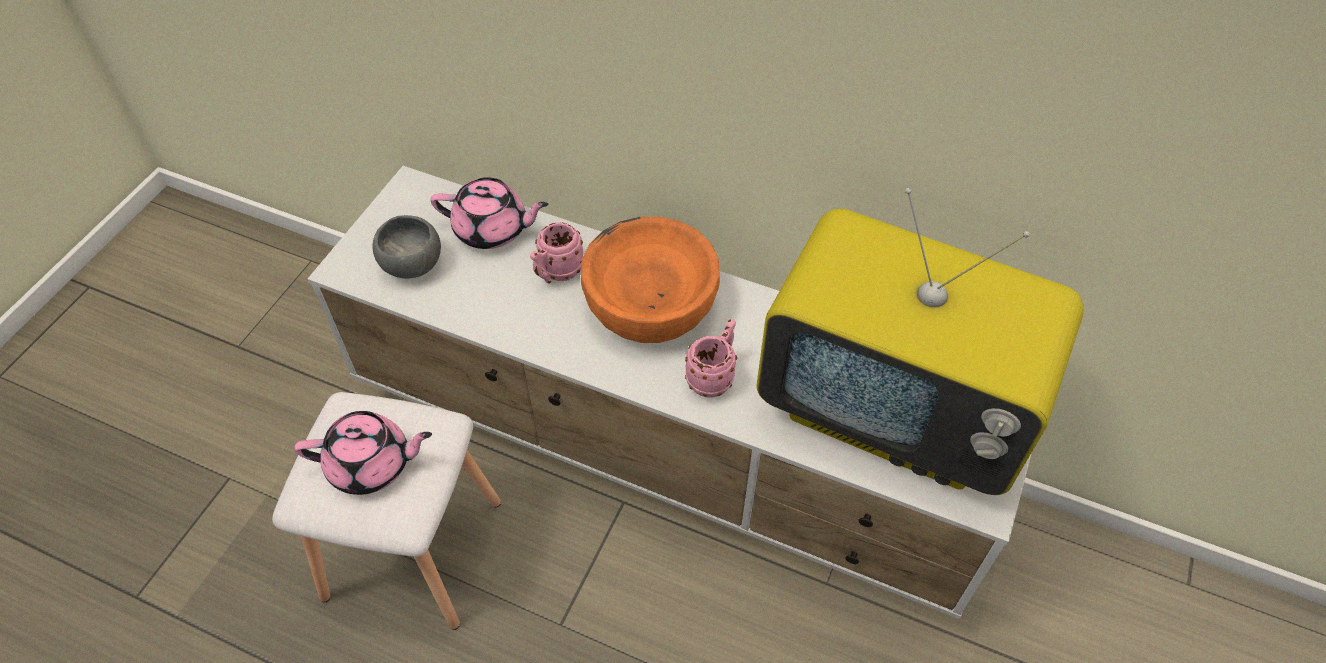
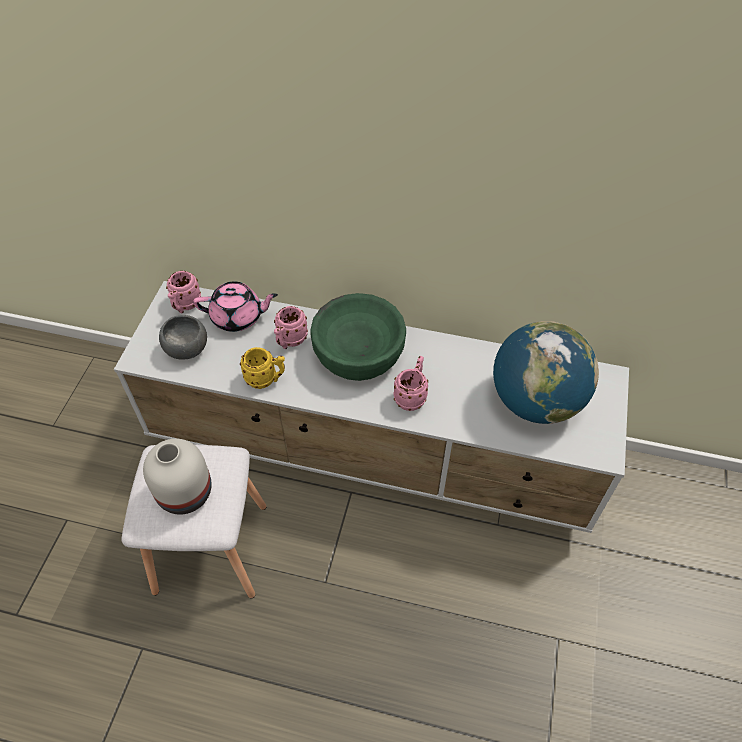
camera: 10 degrees left, 0 degrees up
(371, 464) = (186, 491): pink teapot -> white vase
(423, 204) = (185, 306): none -> pink mug
(511, 322) = (266, 379): none -> yellow mug
(650, 304) = (358, 353): orange bowl -> green bowl
(895, 410) = (535, 401): television -> globe

